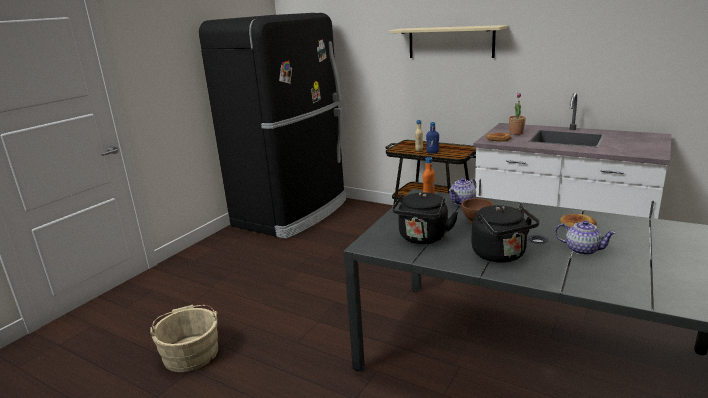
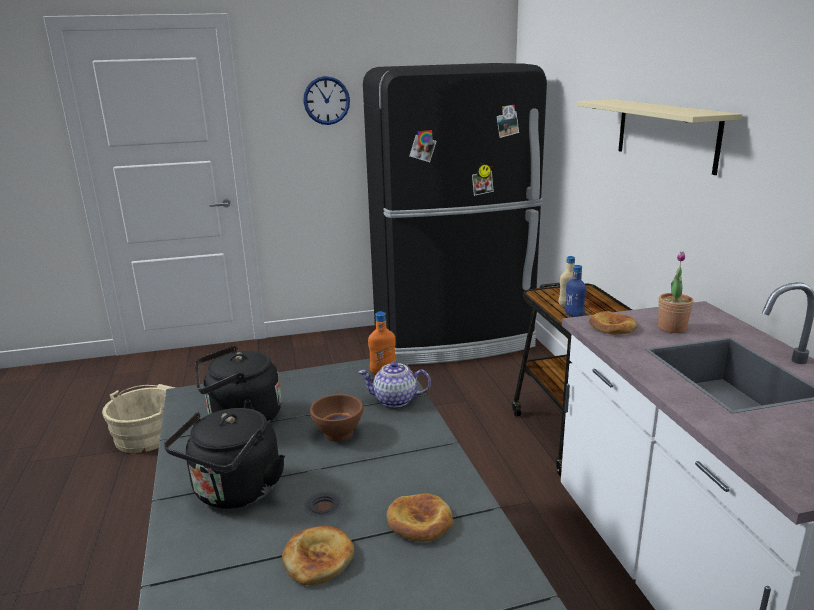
camera: 45 degrees right, 0 degrees up
(173, 50) = (326, 100): none -> wall clock
(582, 250) = (318, 558): teapot -> bread

